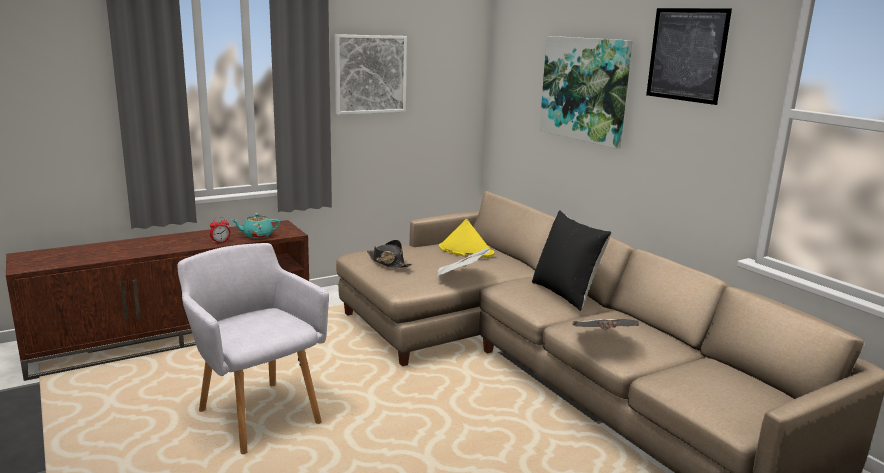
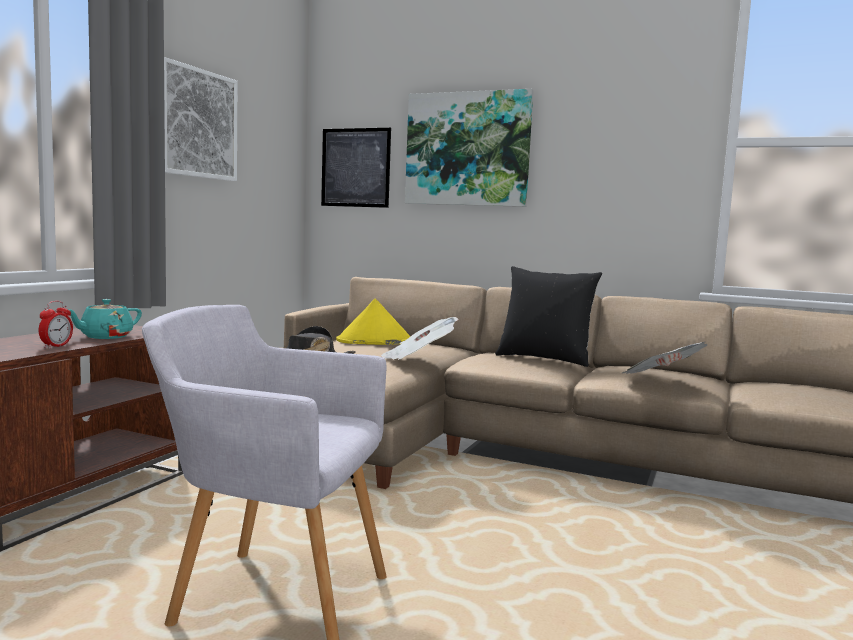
camera: 35 degrees left, 10 degrees down
(686, 55) = (606, 98): picture -> picture (355, 167)

